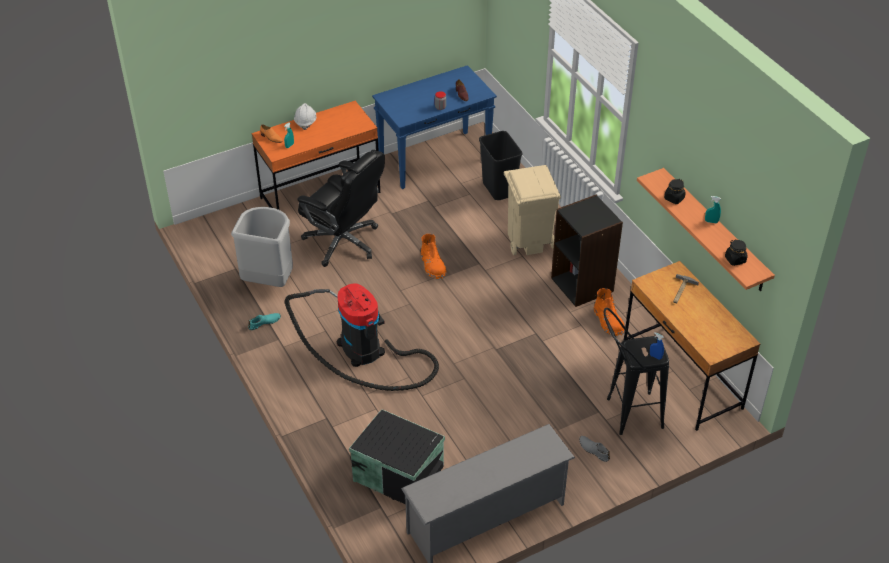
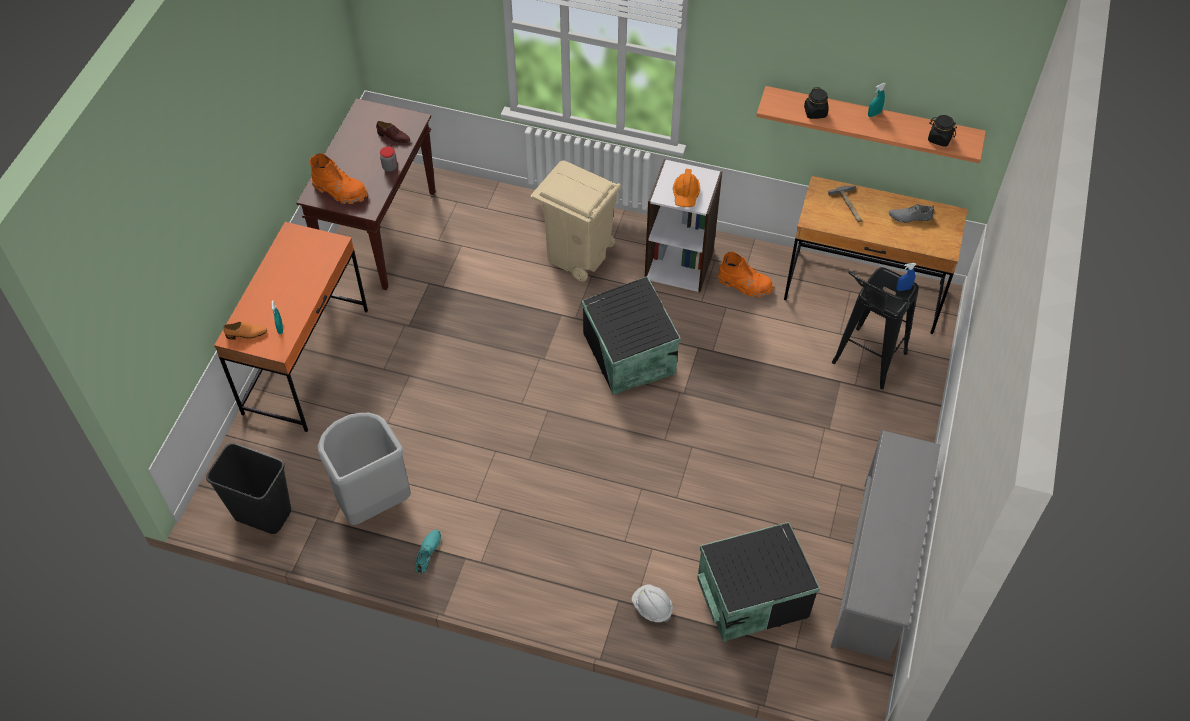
camera: 45 degrees left, 10 degrees up
(305, 122) = (261, 286): white hard hat -> white hard hat (652, 607)
(344, 242) = (398, 395): black office chair -> none
(364, 351) = (568, 498): vacuum cleaner -> none
(433, 266) = (521, 352): orange boot -> orange boot (340, 191)
(435, 159) = (380, 232): blue console table -> brown console table
(490, 308) = (628, 355): none -> black storage box
(498, 189) = (483, 220): black trash can -> black trash can (262, 514)
(582, 284) = (679, 264): black bookcase -> white bookcase
(583, 219) = (686, 194): none -> orange hard hat
(594, 450) = (880, 422): grey shoe -> grey shoe (910, 217)

